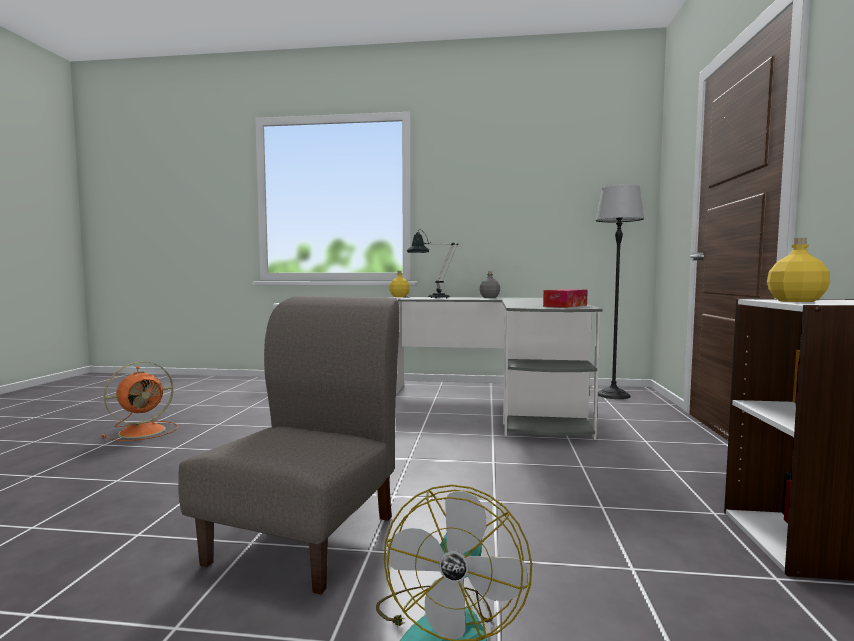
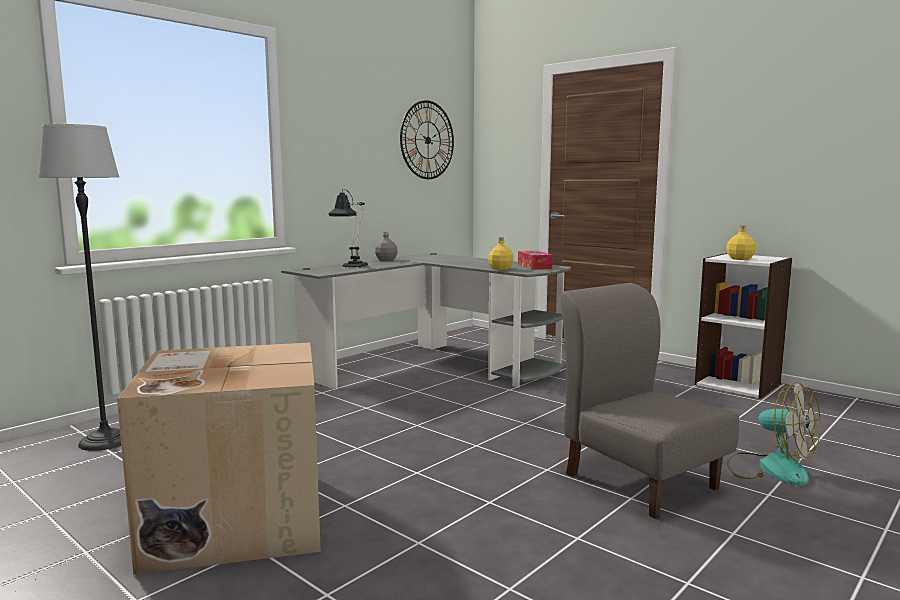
camera: 55 degrees left, 5 degrees up
(144, 431) = (234, 518): orange fan -> cardboard box
(399, 296) = (308, 269): yellow bottle -> yellow bottle (500, 269)
(582, 186) = (427, 140): none -> wall clock
(613, 395) = (474, 338): floor lamp -> floor lamp (106, 441)

